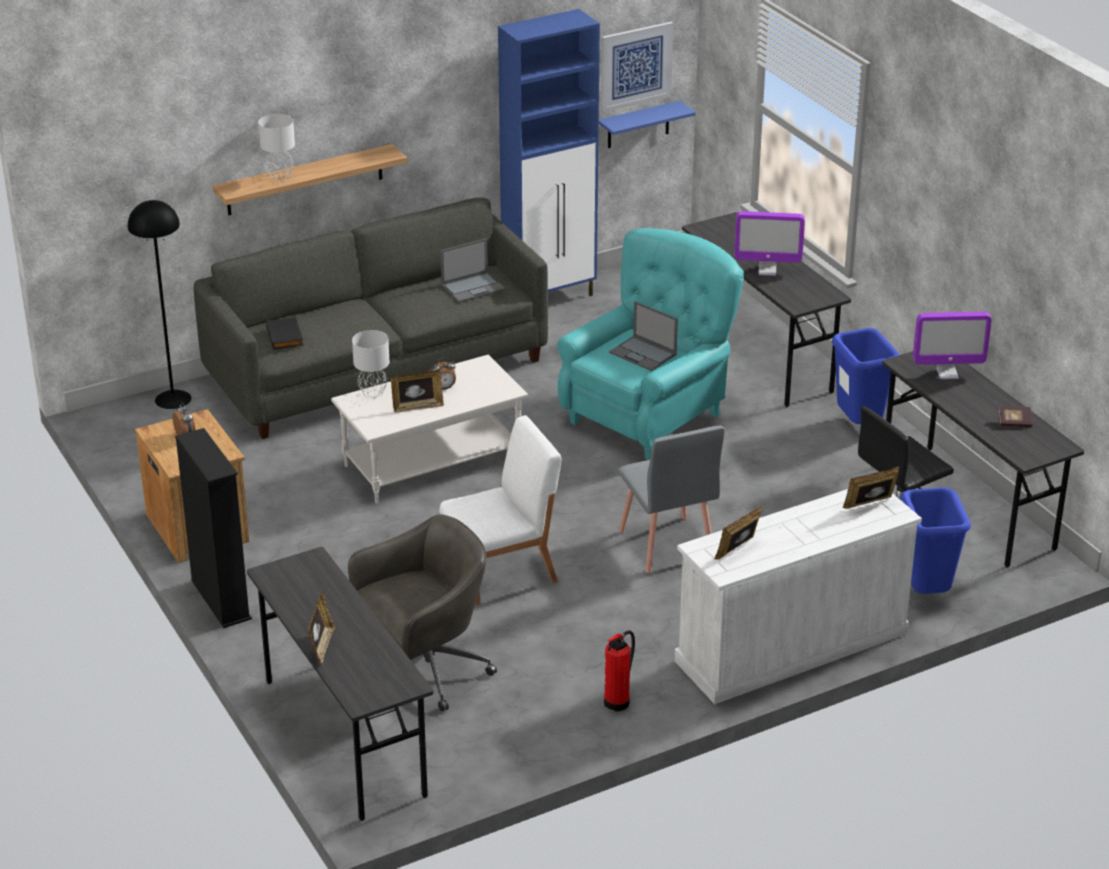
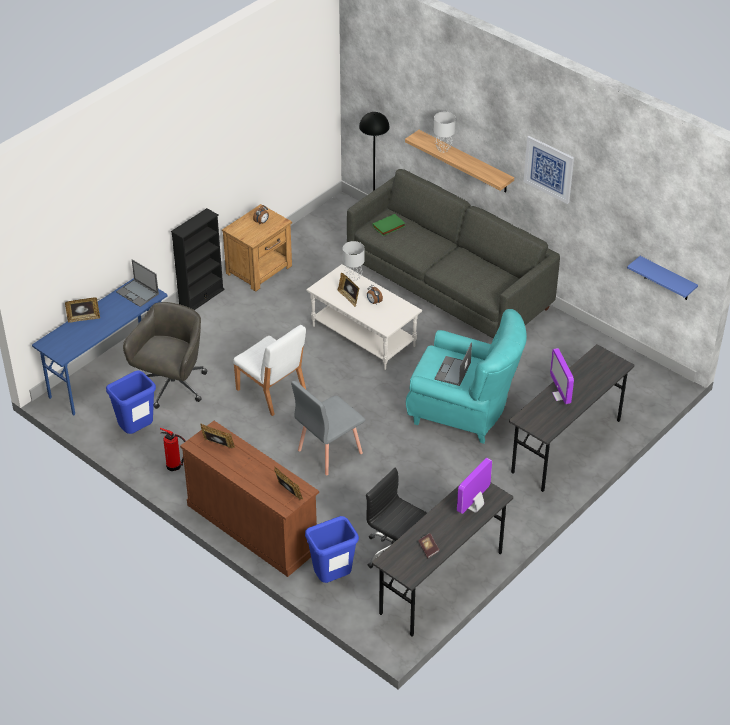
camera: 70 degrees right, 10 degrees up
(286, 336) = (389, 227): black book -> green book
(343, 737) = (108, 373): grey desk -> blue desk
(424, 671) = (172, 386): grey office chair -> grey office chair turned 105 degrees counterclockwise
(473, 287) = (488, 281): laptop -> laptop (138, 293)
(550, 297) = (579, 334): blue cabinet -> none
(636, 66) = (670, 241): picture -> picture (549, 169)
(791, 648) = (251, 527): white dresser -> brown dresser
(859, 426) = (508, 512): blue trash can -> blue trash can (136, 431)
(947, 373) = (474, 506): monitor -> monitor turned 60 degrees clockwise

